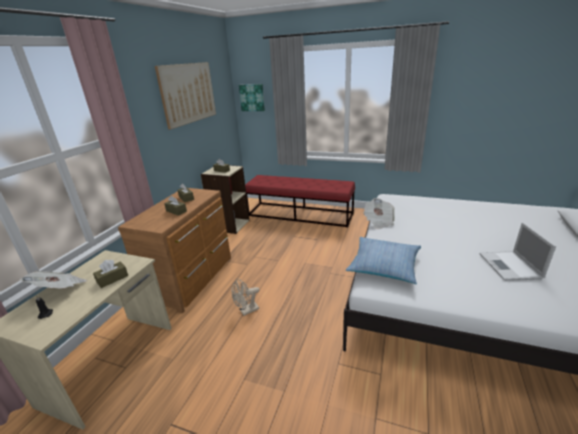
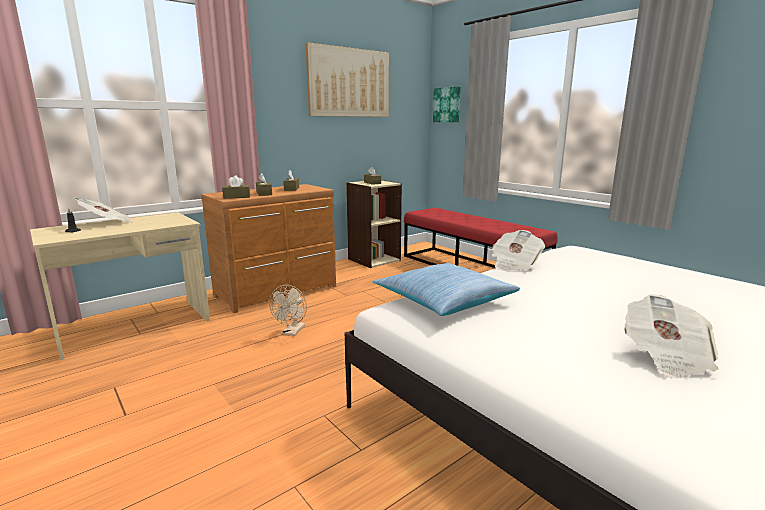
camera: 30 degrees right, 10 degrees down
(112, 279) = (148, 226): brown tissue box -> brown tissue box (237, 197)
(246, 311) = (292, 332): beige fan -> beige fan turned 75 degrees counterclockwise
(510, 266) = (665, 356): laptop -> newspaper

